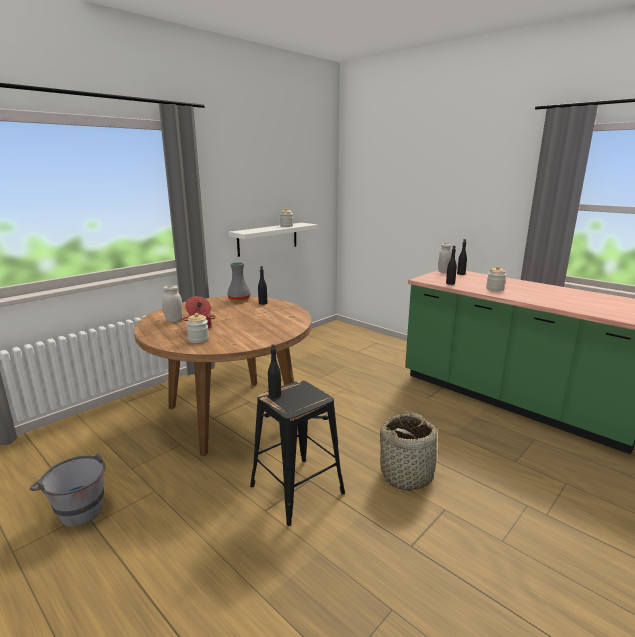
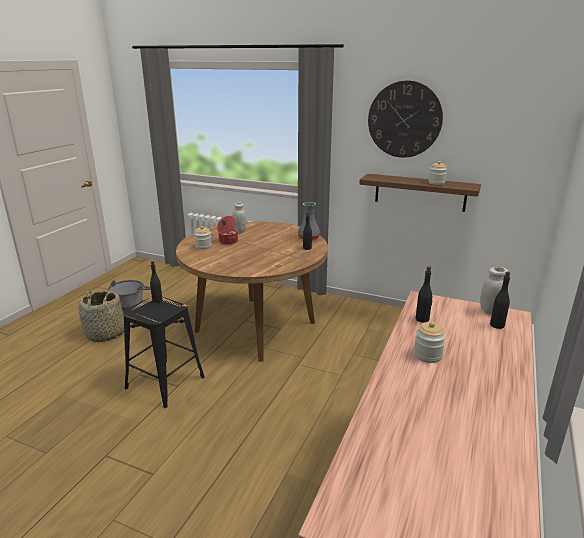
camera: 70 degrees right, 5 degrees up
(250, 177) = (404, 120): none -> wall clock
(268, 239) = (420, 192): white shelf -> brown shelf
(407, 474) = (199, 442): basket -> basket (106, 334)

